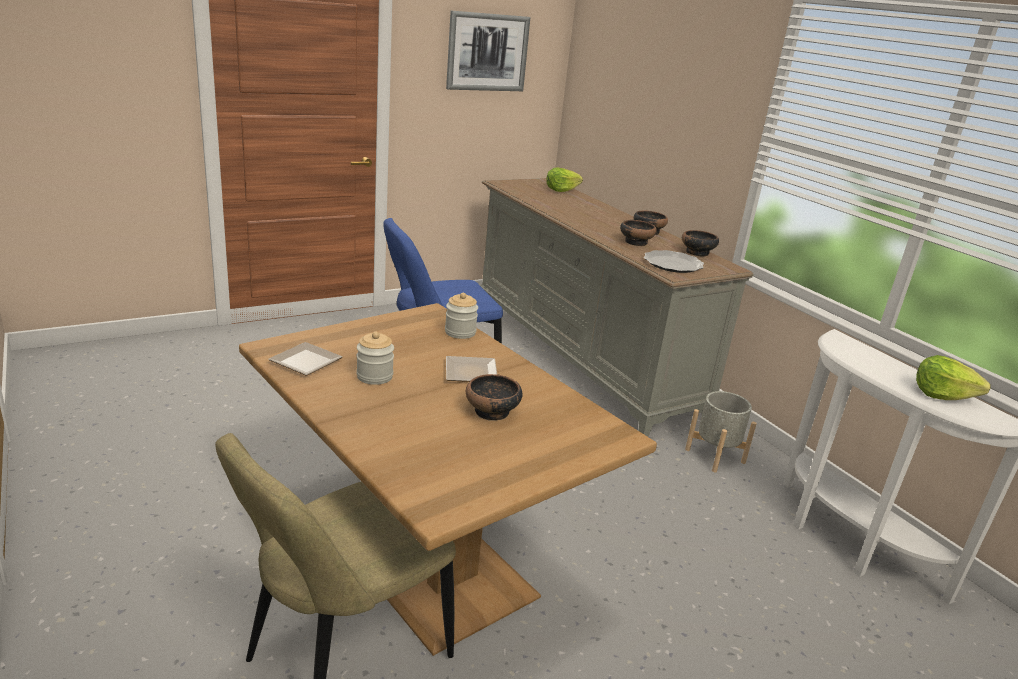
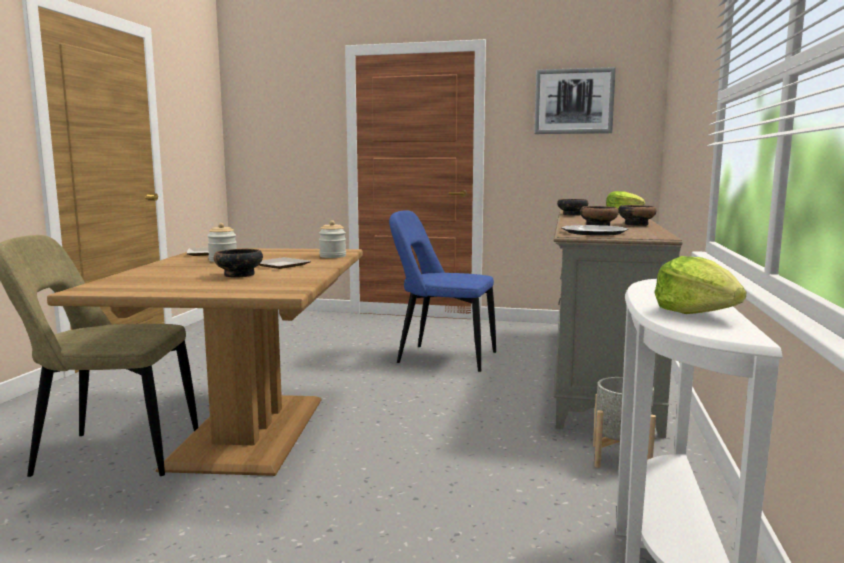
camera: 45 degrees right, 15 degrees down
(697, 253) = (650, 232): bowl -> bowl (572, 215)

